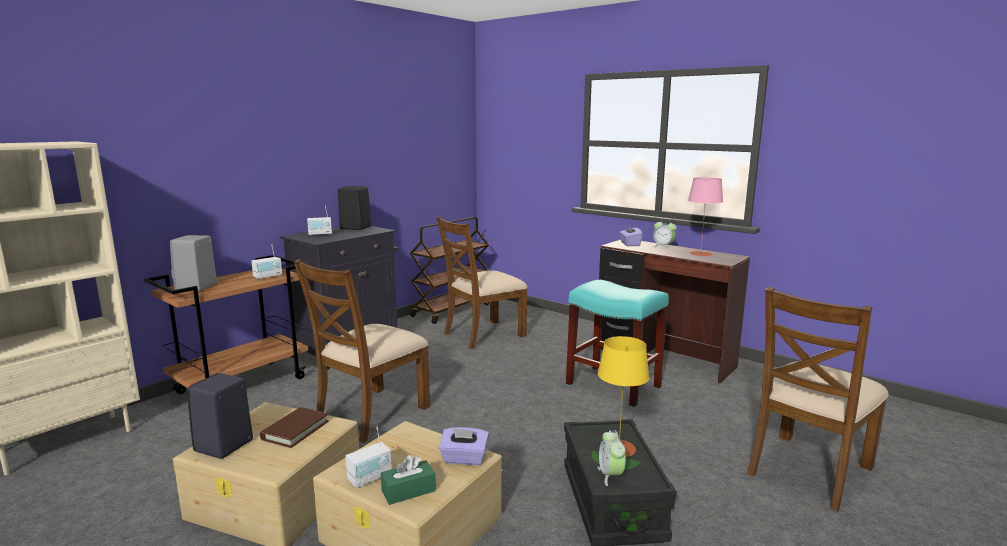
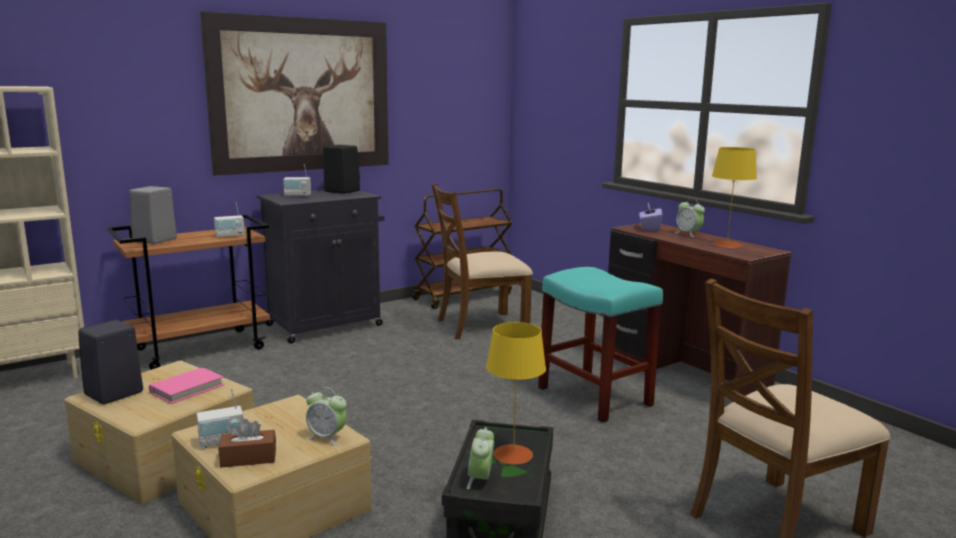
camera: 15 degrees right, 0 degrees up
(295, 430) = (187, 389): brown book -> pink book
(314, 142) = (302, 95): none -> picture
(371, 414) = (306, 391): brown chair -> none
(408, 491) = (248, 458): green tissue box -> brown tissue box
(464, 459) = (327, 437): purple tissue box -> alarm clock
(700, 254) = (727, 244): pink table lamp -> yellow table lamp

